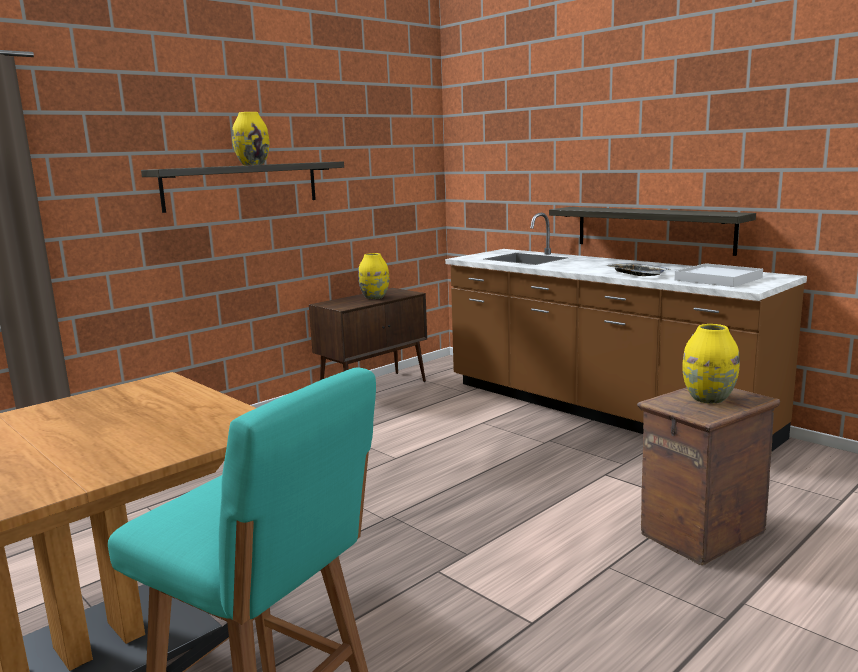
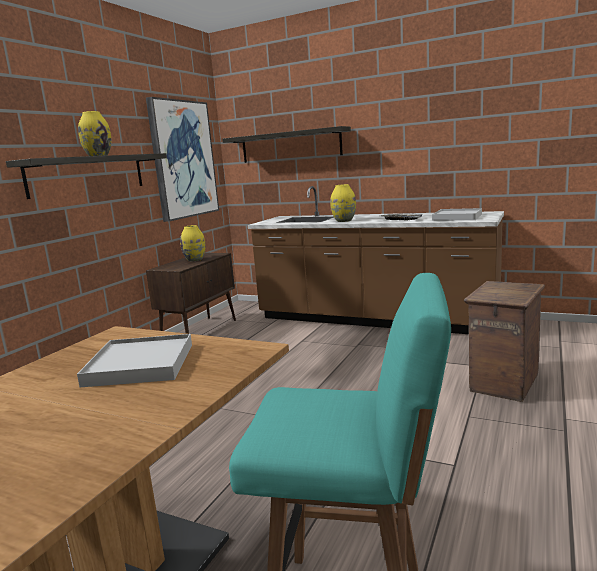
camera: 20 degrees left, 0 degrees up
(138, 419) = (140, 364): none -> white tray
(380, 167) = (183, 159): none -> picture
(652, 229) = (394, 191): shelf -> shelf (290, 146)
(708, 399) = (504, 290): yellow vase -> yellow vase (344, 221)

